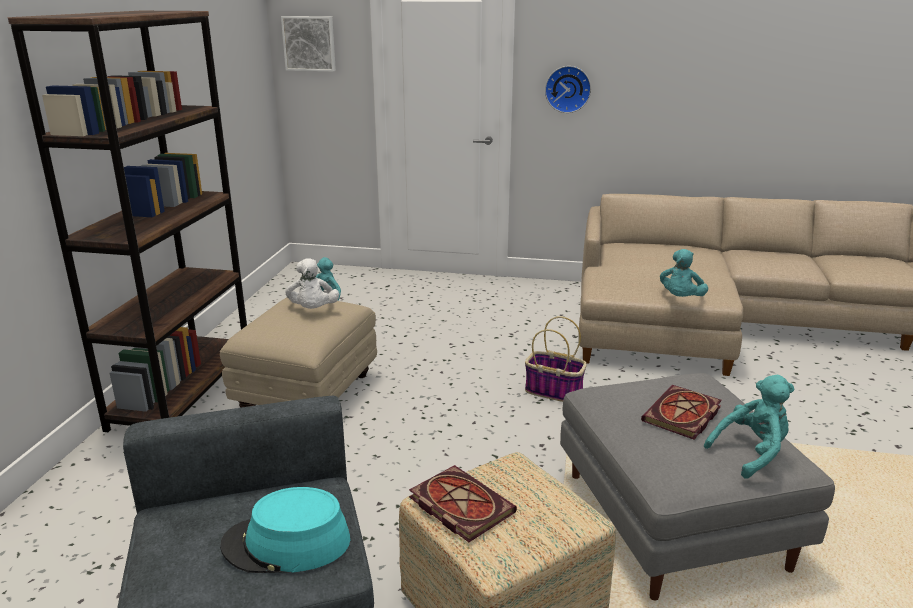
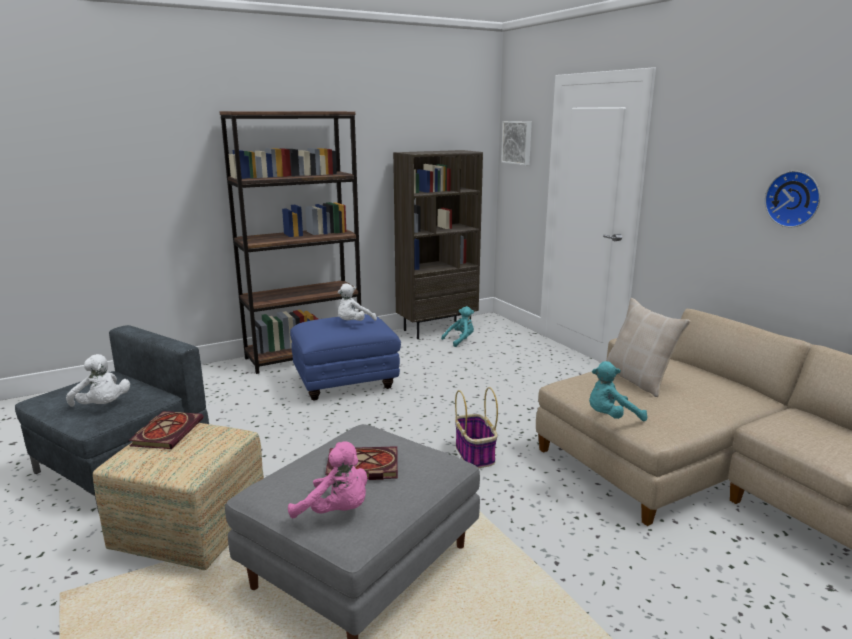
camera: 50 degrees right, 5 degrees down
(275, 299) = (437, 329): none -> brown bookcase
(286, 544) = (102, 406): turquoise hat -> white plush toy
(308, 393) = (346, 383): beige ottoman -> blue ottoman
(568, 89) = (685, 196): wall clock -> wall clock (794, 199)
(636, 265) = (639, 380): none -> beige pillow
(751, 453) = (336, 511): turquoise plush toy -> pink plush toy

